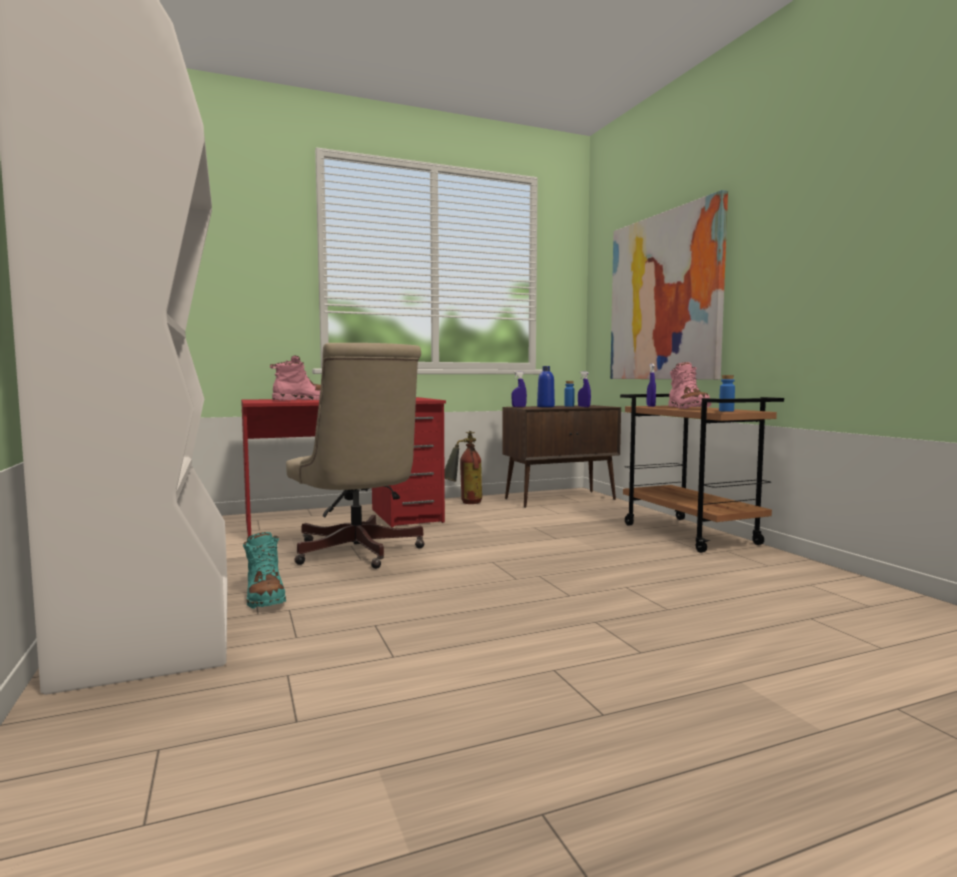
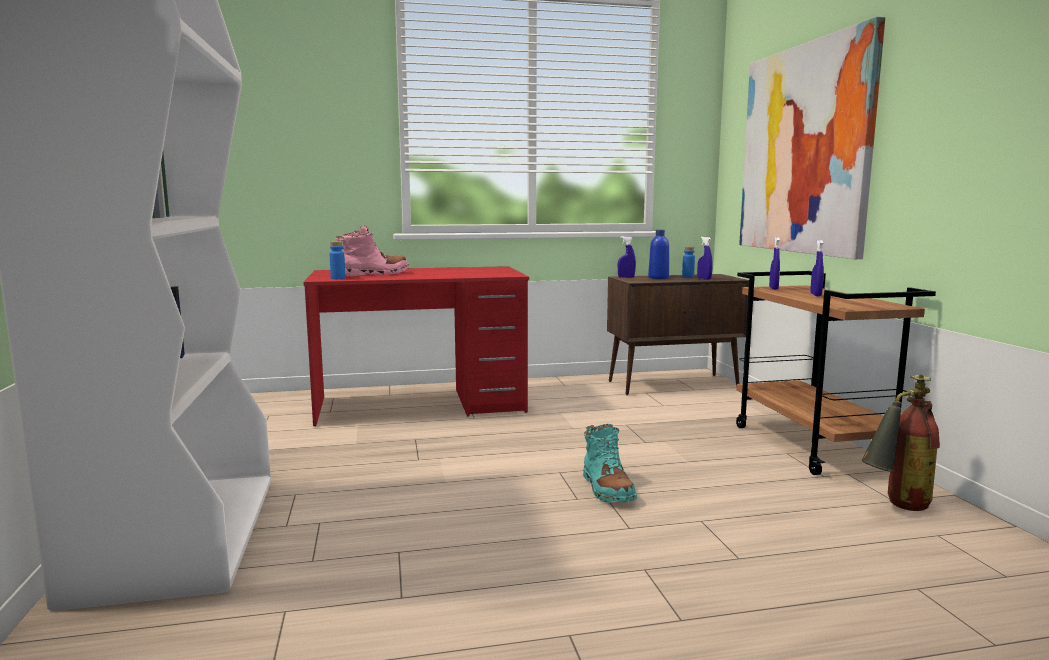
camera: 10 degrees right, 5 degrees up
(264, 597) = (301, 504): turquoise boot -> turquoise boot (607, 489)
(358, 553) = (418, 451): beige office chair -> none
(464, 503) = (559, 386): fire extinguisher -> fire extinguisher (896, 507)
(687, 408) = (815, 295): pink boot -> blue spray bottle
(726, 411) = (858, 305): blue bottle -> blue bottle (338, 278)

